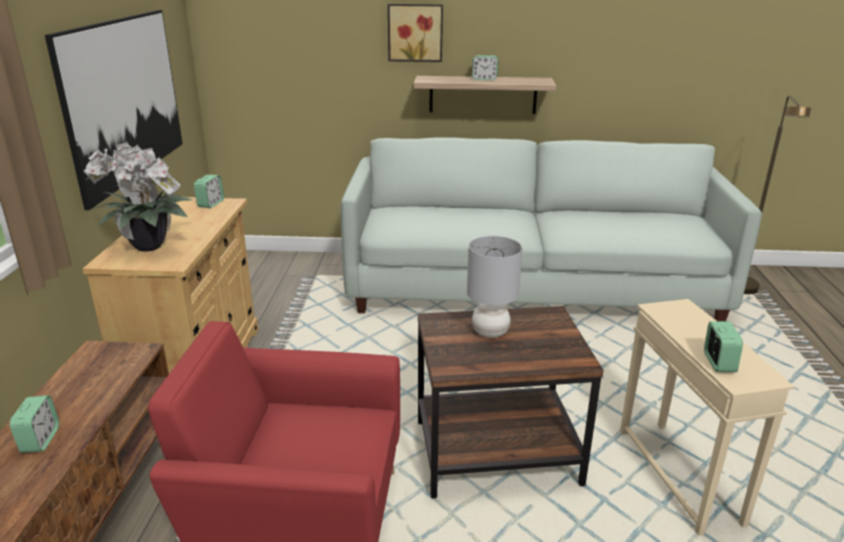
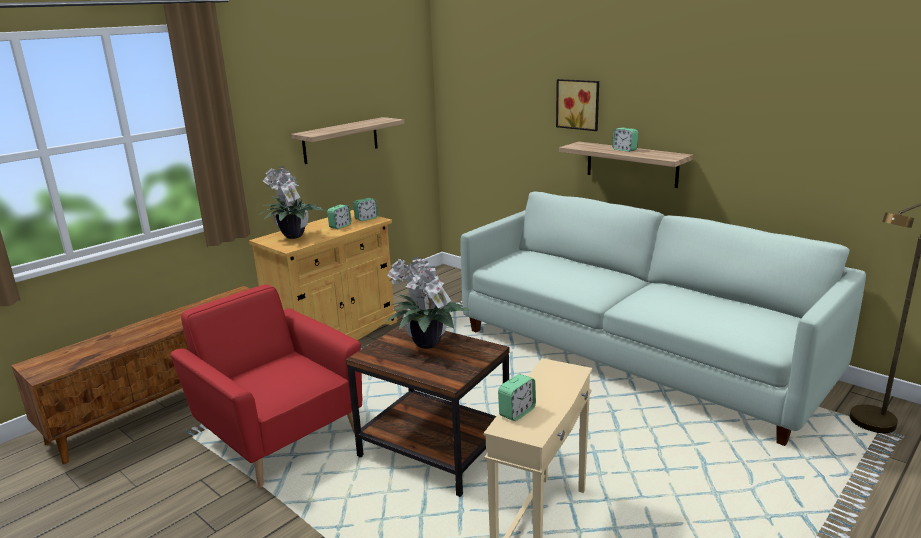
camera: 40 degrees right, 5 degrees down
(40, 440) = (164, 324): alarm clock -> alarm clock (340, 226)
(124, 100) = (340, 140): picture -> shelf
(490, 332) = (427, 345): grey table lamp -> potted plant

